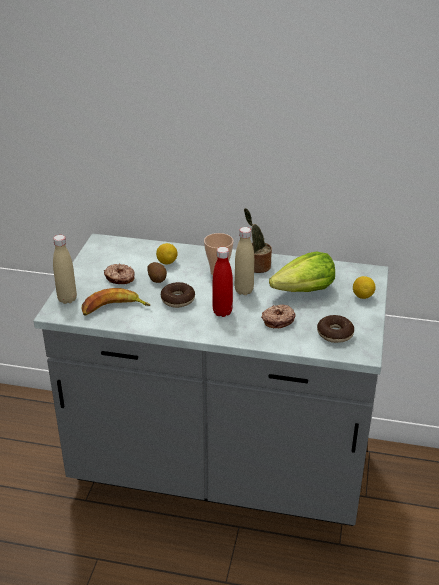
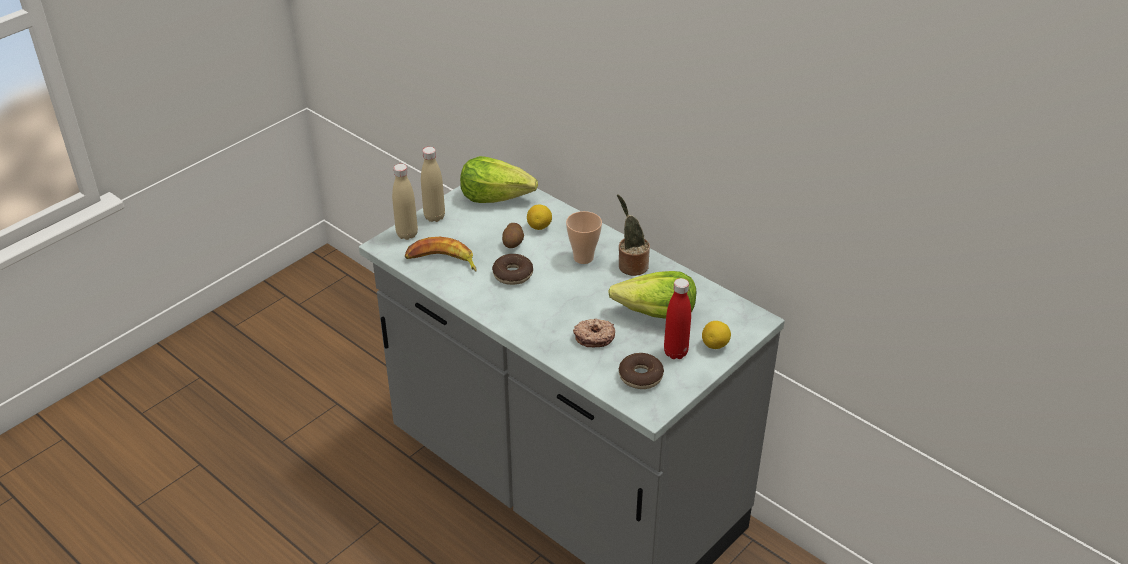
camera: 30 degrees right, 5 degrees up
(114, 253) = (496, 196): none -> lettuce
(120, 278) = (476, 229): donut -> none
(222, 312) = (545, 306): red bottle -> red bottle (675, 352)
(244, 291) = (590, 289): beige bottle -> beige bottle (434, 217)

